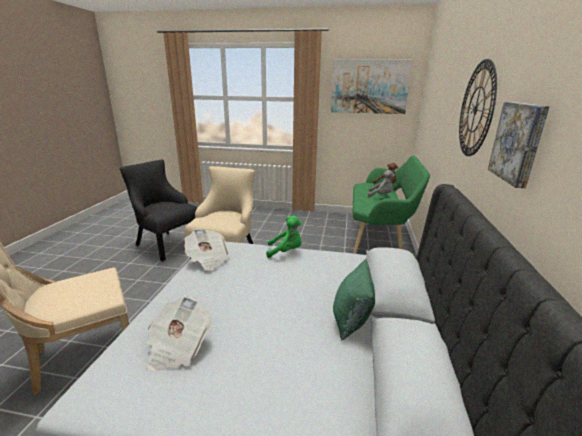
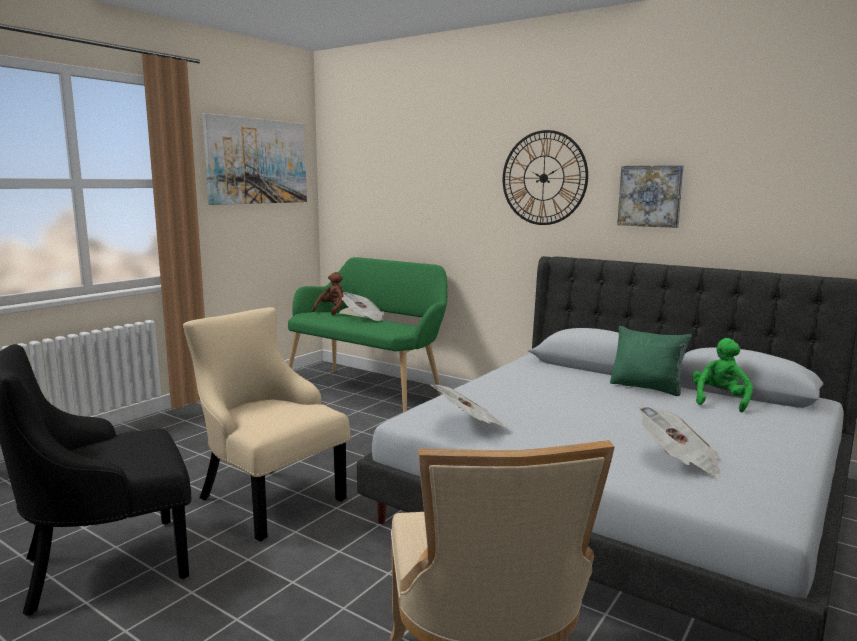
camera: 65 degrees left, 10 degrees down
(286, 252) = (478, 386): green plush toy -> green plush toy (719, 401)
(381, 195) = (363, 318): grey plush toy -> newspaper

